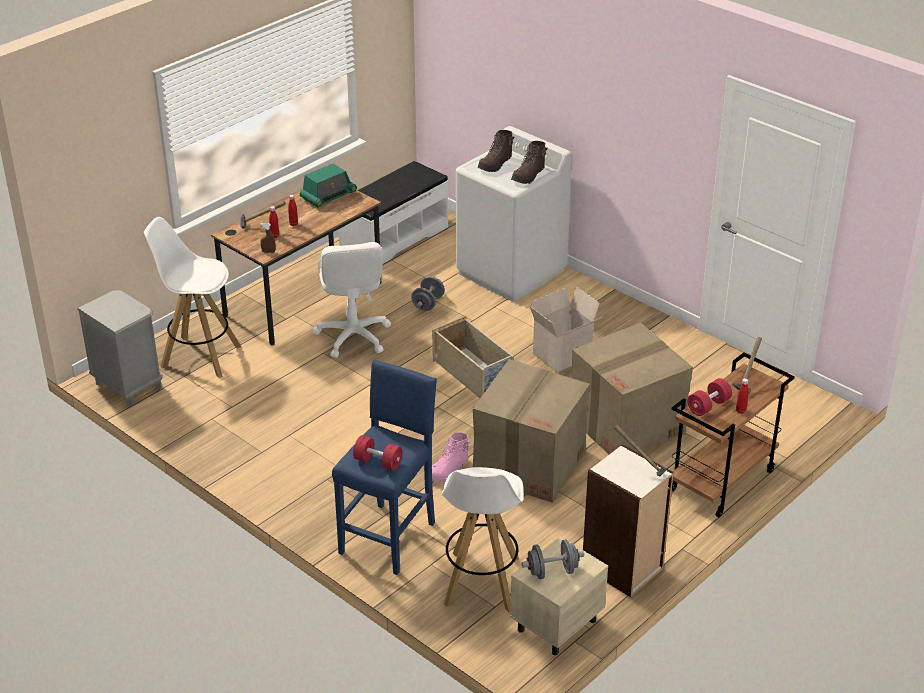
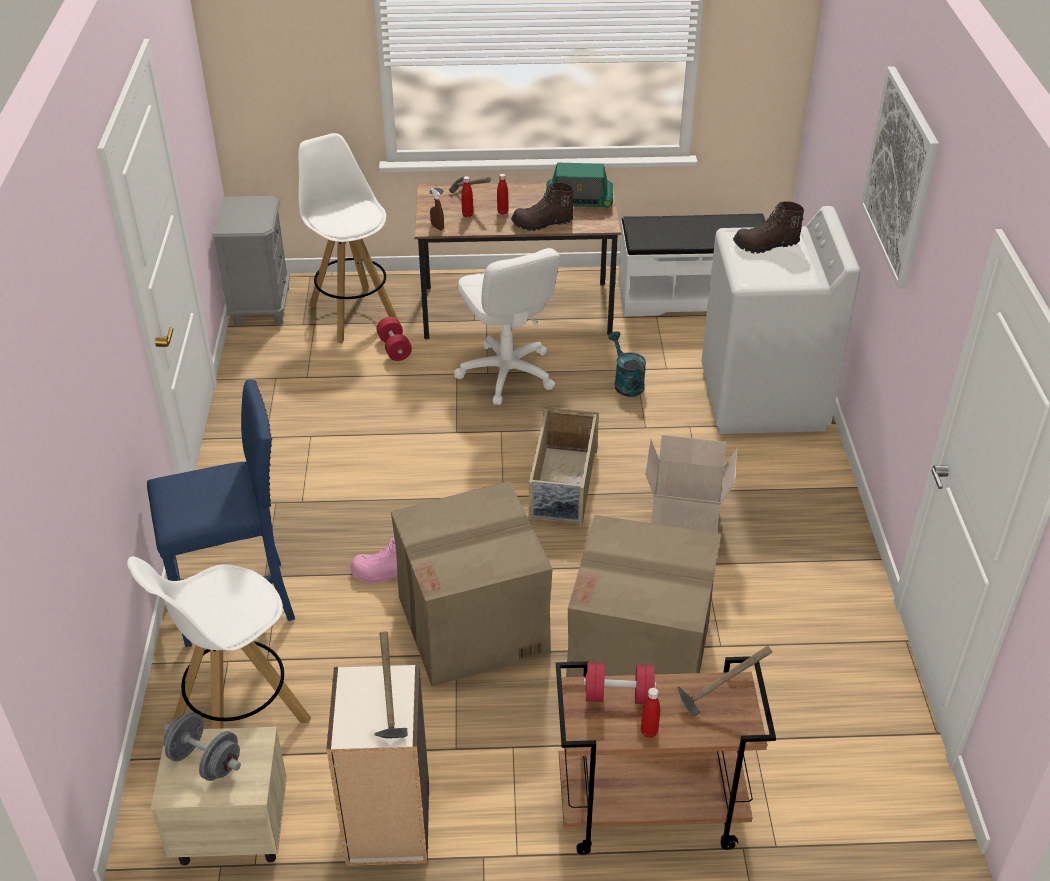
camera: 45 degrees right, 5 degrees up
(353, 336) = (506, 373): white office chair -> white office chair turned 60 degrees counterclockwise
(378, 462) = (186, 502): red dumbbell -> red dumbbell (394, 348)
(428, 304) = (626, 383): grey dumbbell -> turquoise watering can
(529, 176) = (784, 277): brown boot -> brown boot (542, 223)
(592, 81) = (900, 176): none -> picture

